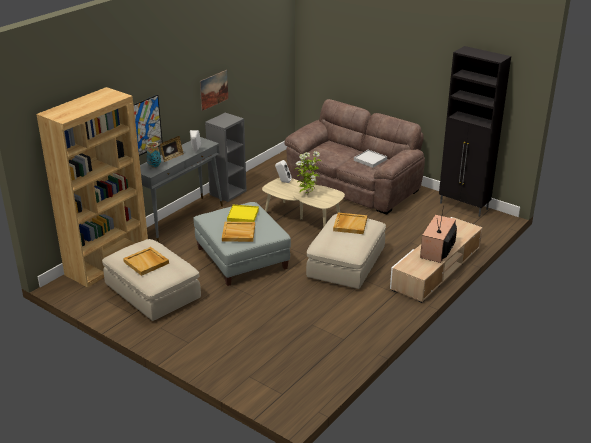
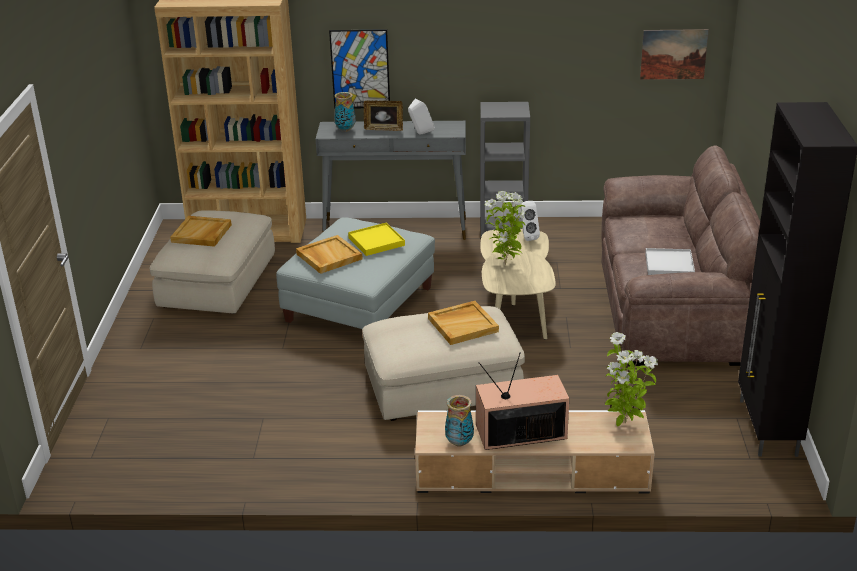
camera: 55 degrees right, 0 degrees up
(214, 90) = (511, 58): picture -> picture (673, 54)
(429, 266) = (459, 443): none -> vase
(456, 225) = (624, 424): none -> potted plant

